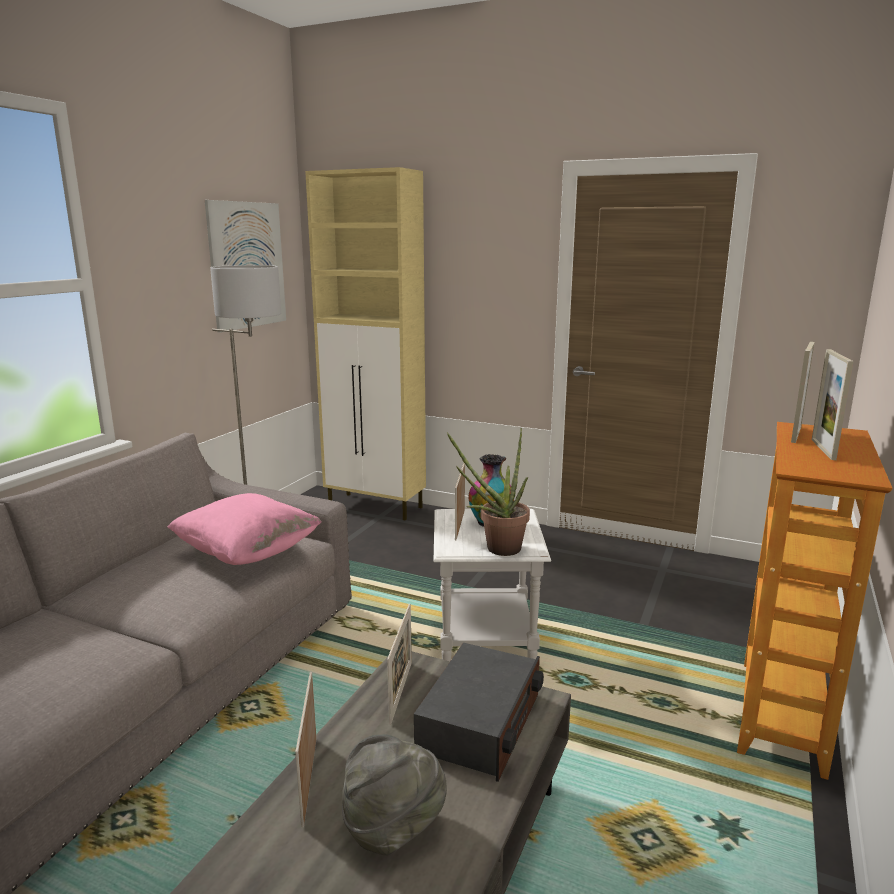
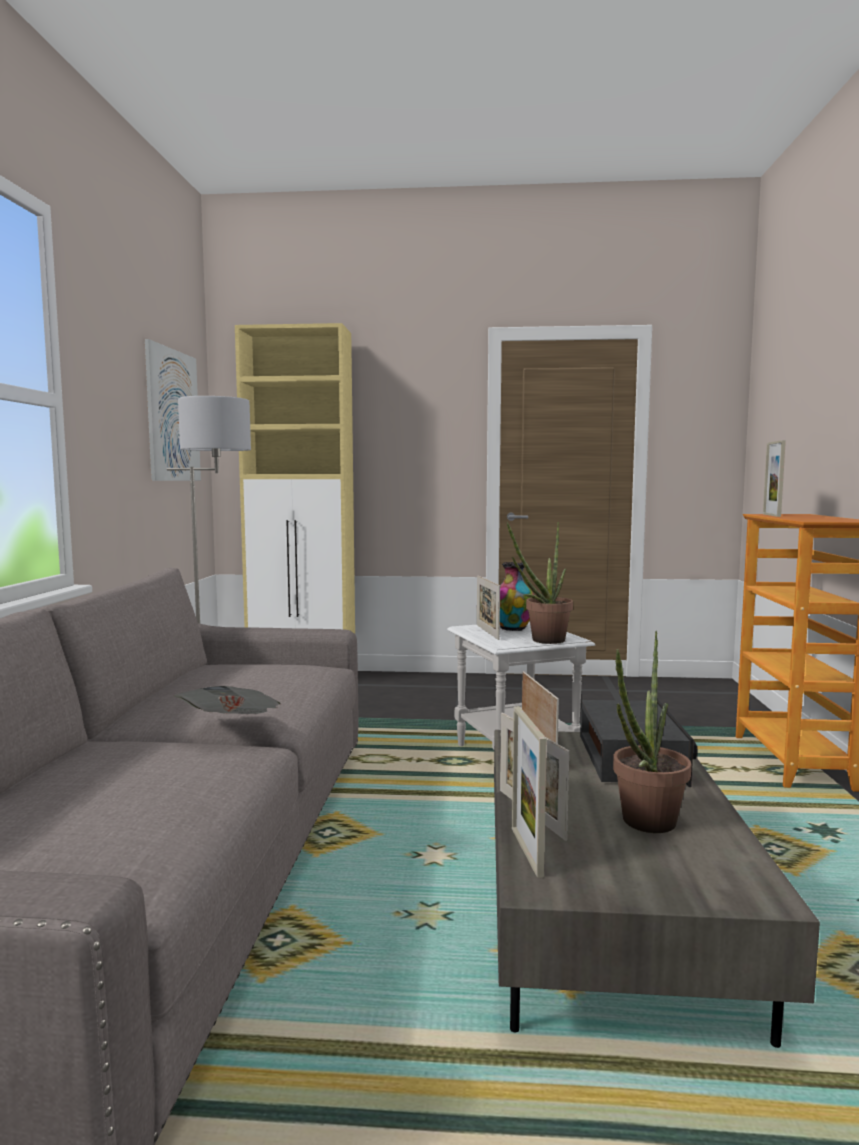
camera: 20 degrees left, 10 degrees down
(133, 623) = (232, 729): none -> newspaper
(247, 554) = (285, 677): pink pillow -> none
(393, 827) = (644, 825): grey hat -> potted plant
(823, 449) = (805, 517): picture frame -> picture frame (526, 851)

